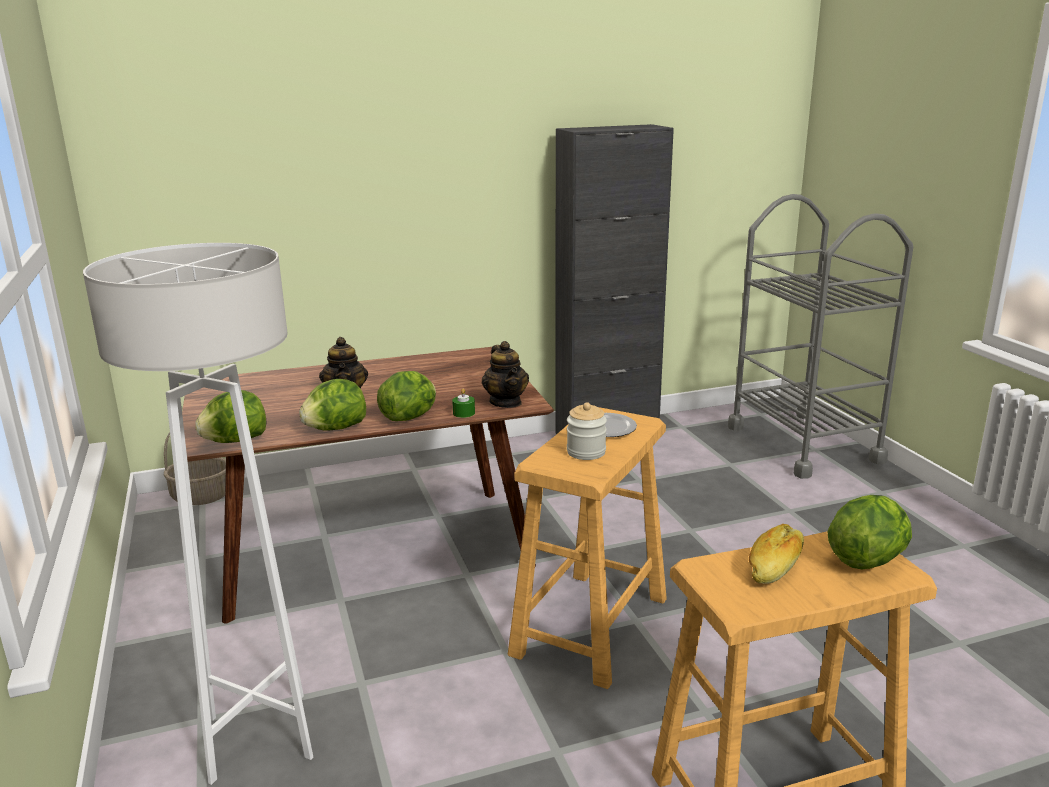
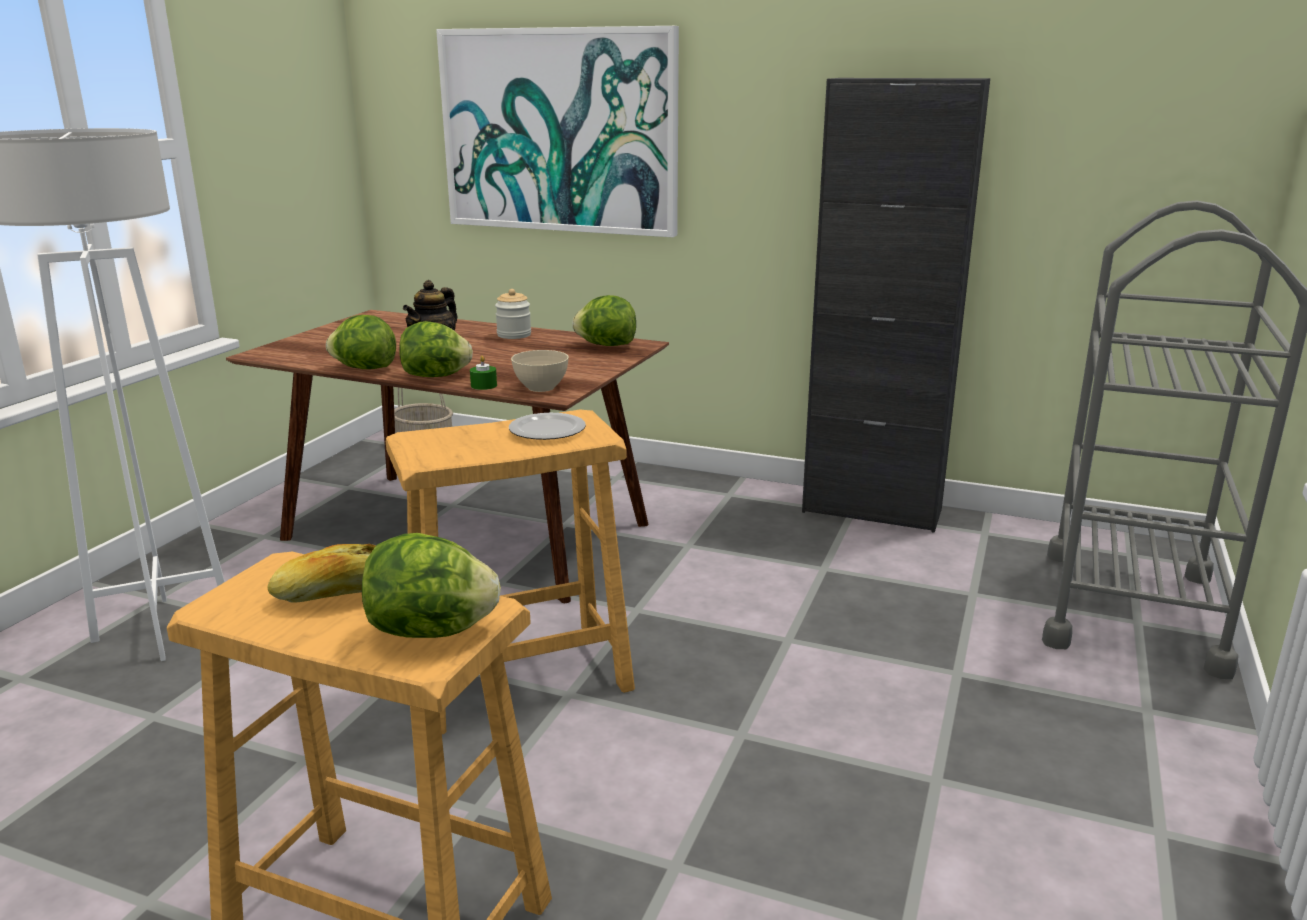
camera: 40 degrees right, 0 degrees up
(235, 441) = (284, 357): lettuce -> lettuce (606, 345)
(318, 185) = (559, 131): none -> picture
(506, 402) = (541, 388): teapot -> beige bowl
(586, 452) = (472, 442): jar -> jar (514, 335)

